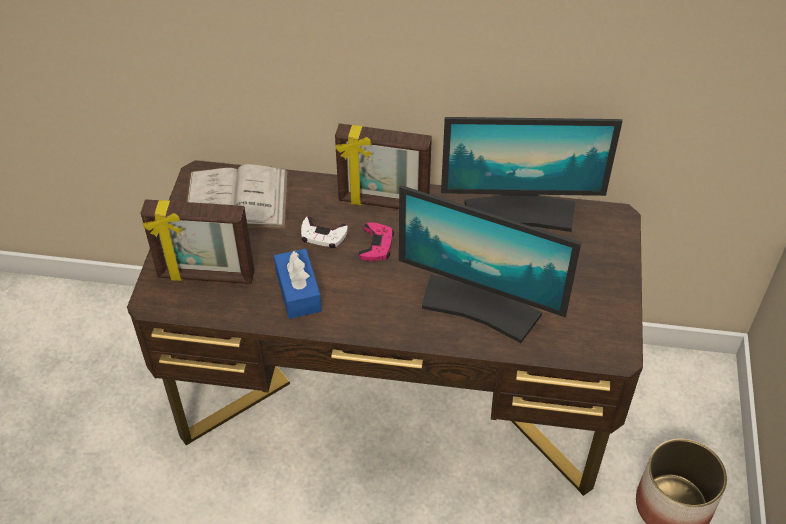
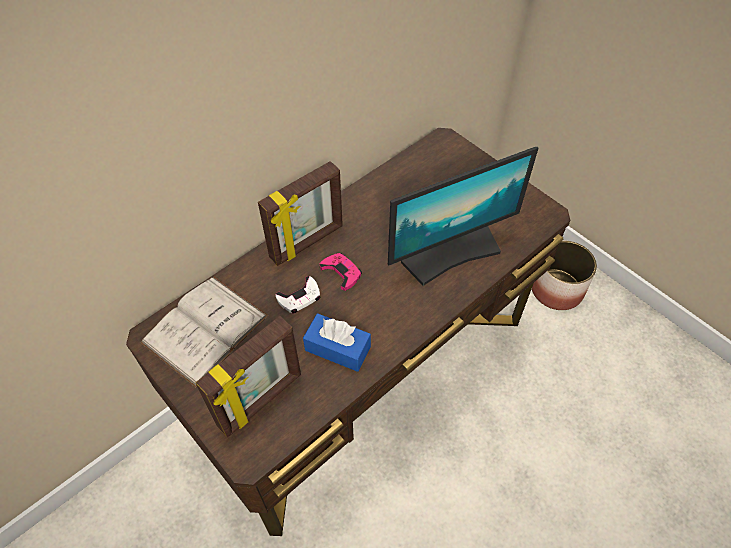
camera: 50 degrees left, 5 degrees up
(520, 212) = (392, 179): monitor -> none

